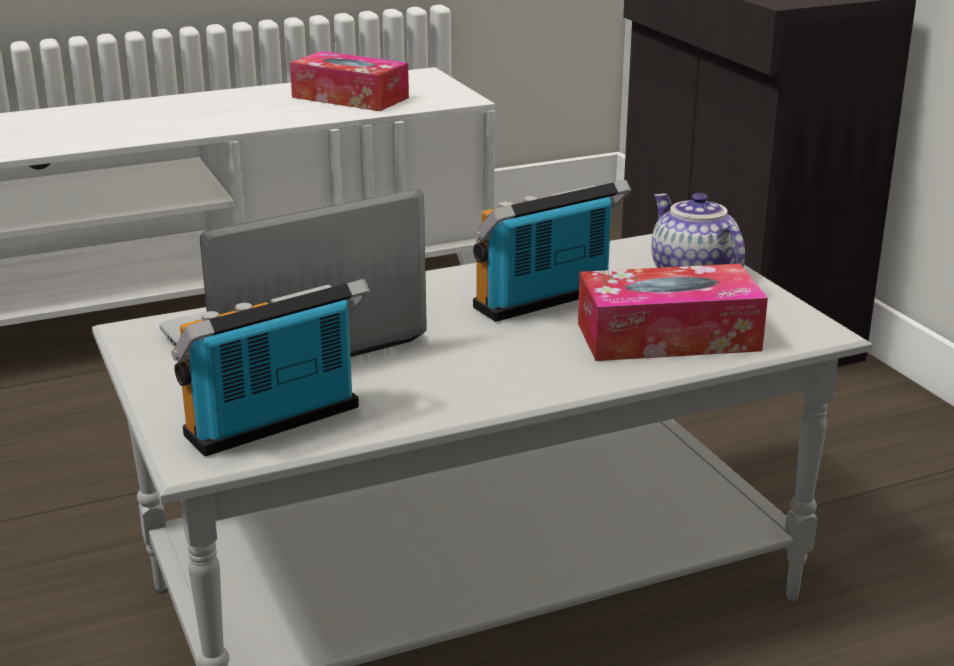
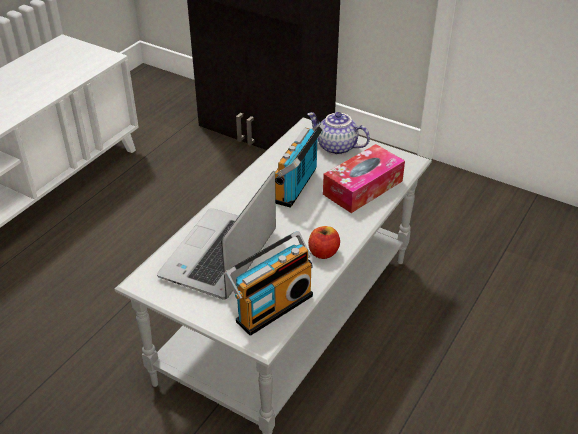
camera: 35 degrees left, 15 degrees up
(277, 425) = (272, 306): radio -> radio turned 150 degrees counterclockwise
(350, 97) = (45, 74): tissue box -> none
(467, 392) = (323, 252): none -> apple

